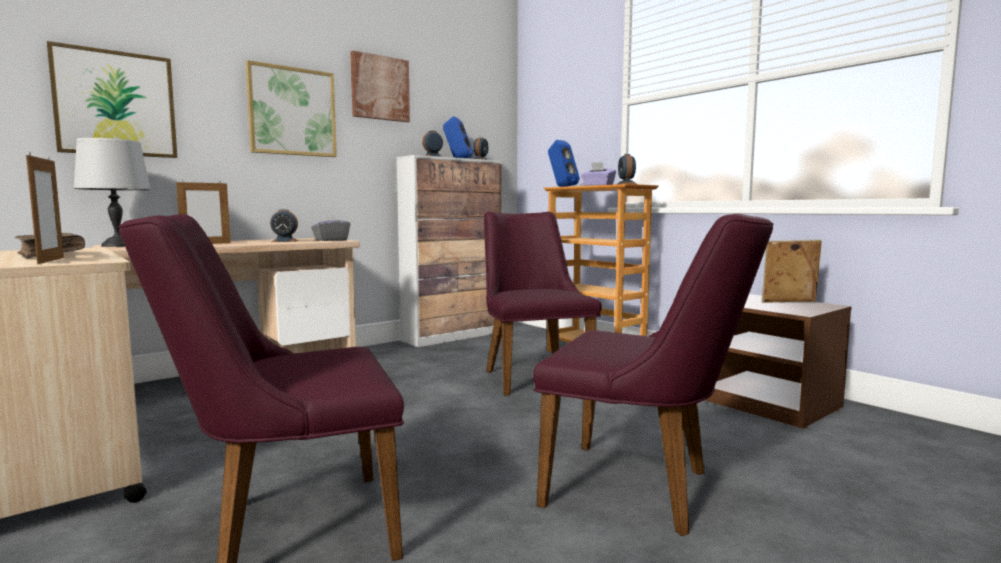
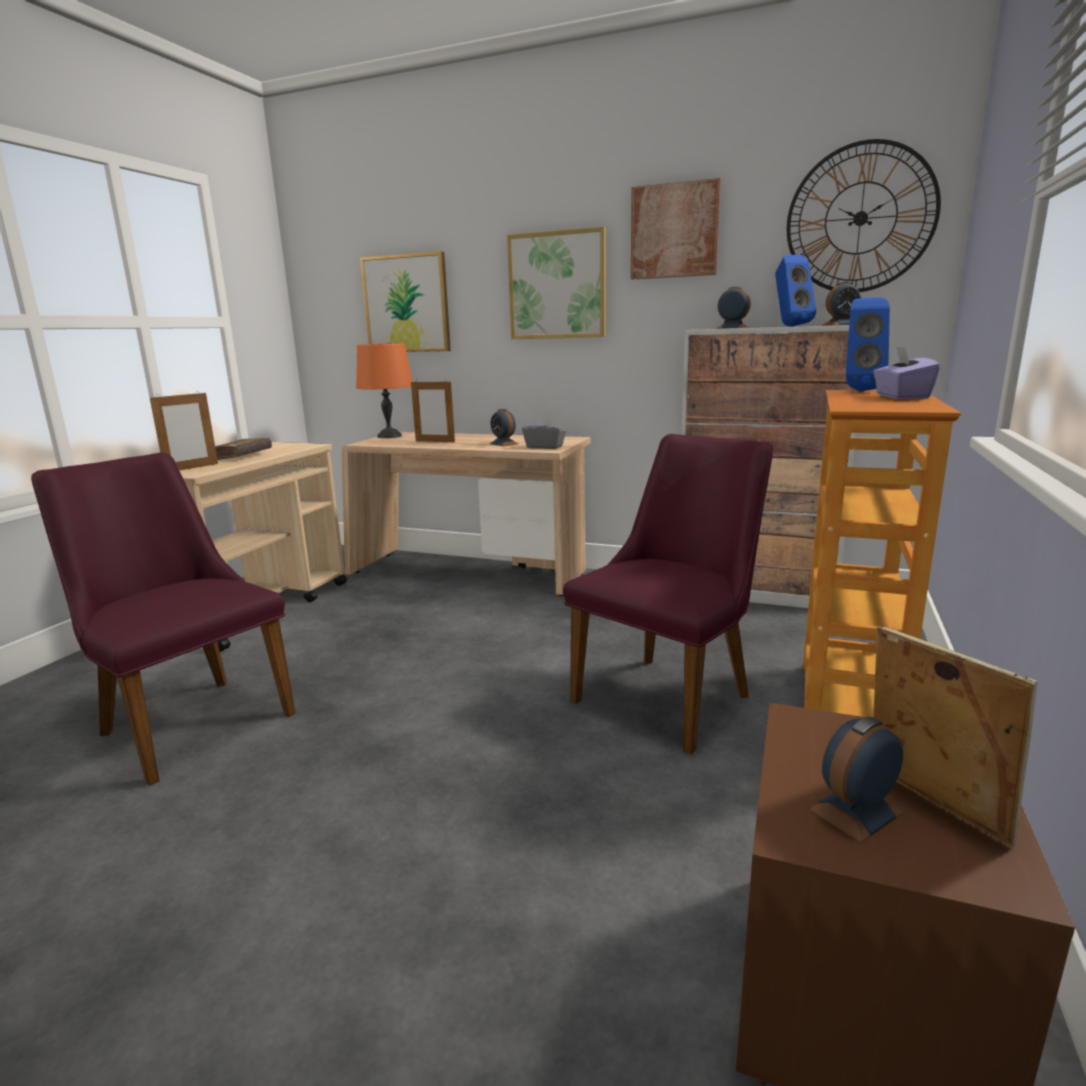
camera: 60 degrees right, 10 degrees up
(117, 245) = (389, 436): grey table lamp -> orange table lamp
(476, 103) = (860, 218): none -> wall clock
(626, 184) = (882, 407): alarm clock -> alarm clock (856, 811)
(644, 490) = (335, 897): purple chair -> none

